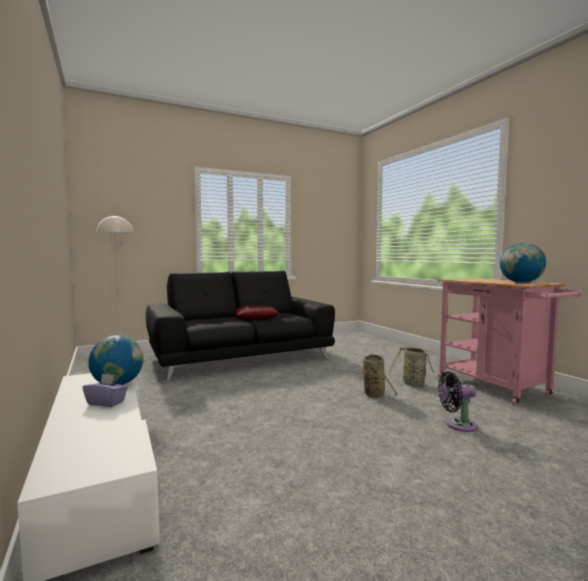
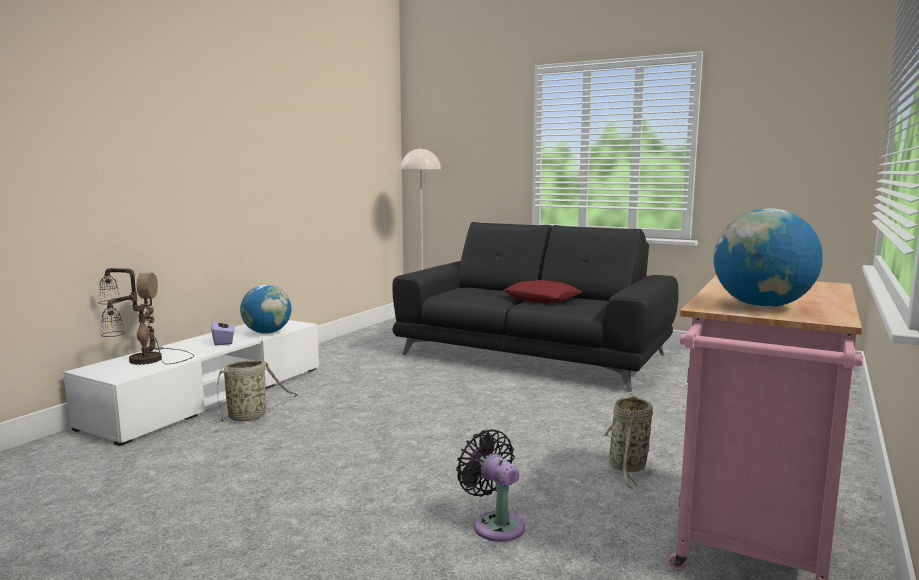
camera: 55 degrees right, 5 degrees up
(89, 445) = (143, 361): none -> table lamp
(373, 394) = (531, 448): basket -> basket (250, 417)

